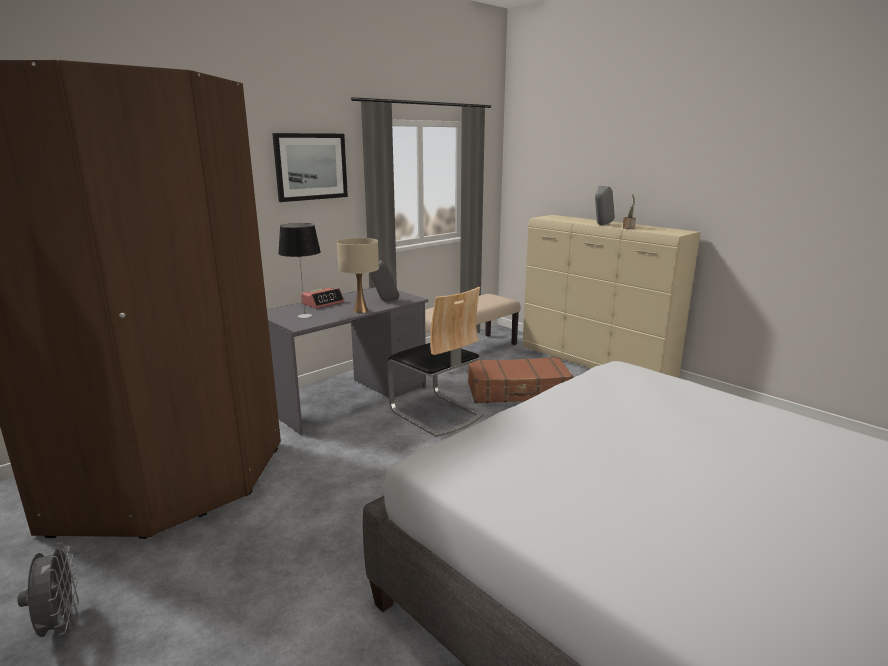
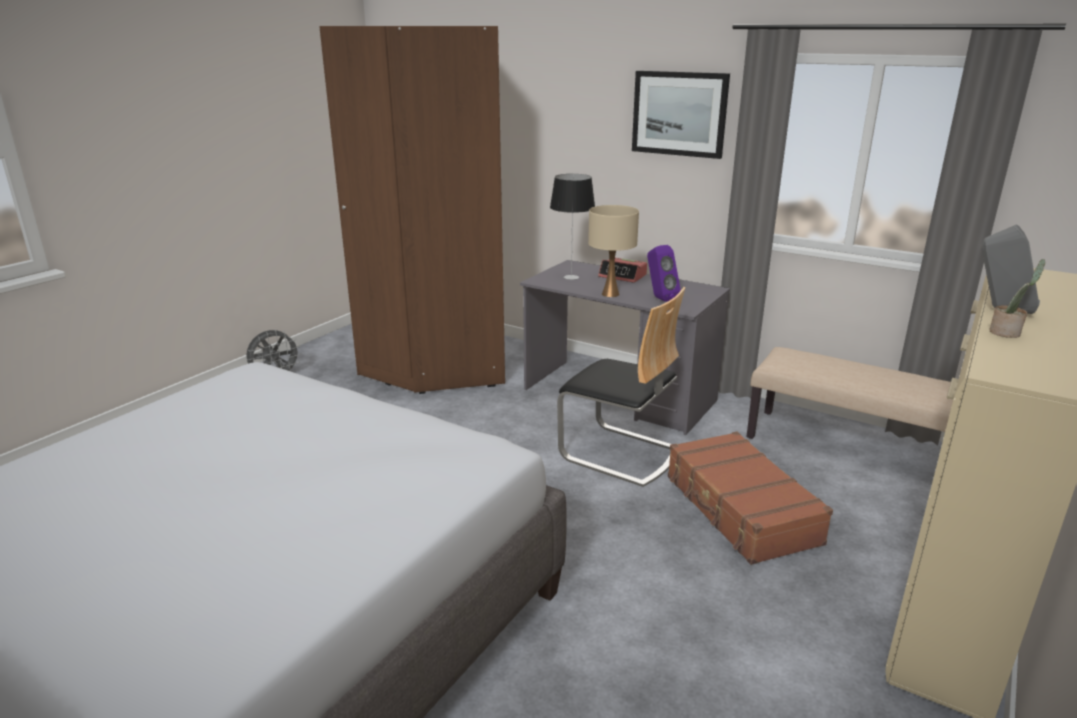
camera: 75 degrees right, 5 degrees up
(384, 301) = (659, 298): grey speaker -> purple speaker
(436, 413) = (619, 454): chair -> chair turned 90 degrees counterclockwise

